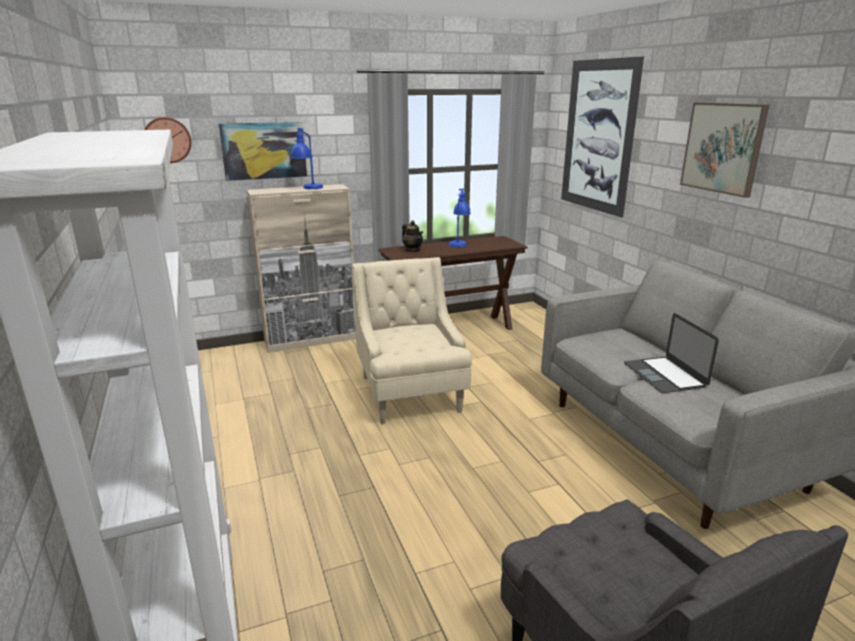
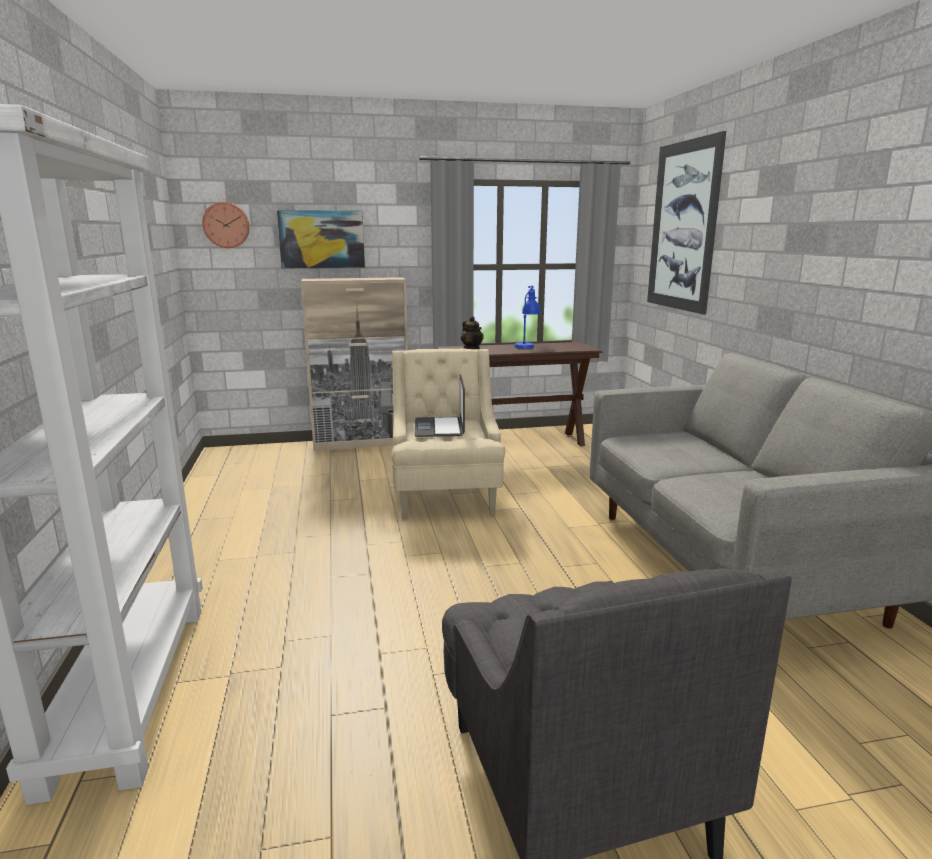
camera: 10 degrees right, 5 degrees down
(308, 189) = (363, 279): blue table lamp -> none
(664, 375) = (712, 472): laptop -> laptop (439, 427)
(723, 148) = (803, 220): picture -> none

